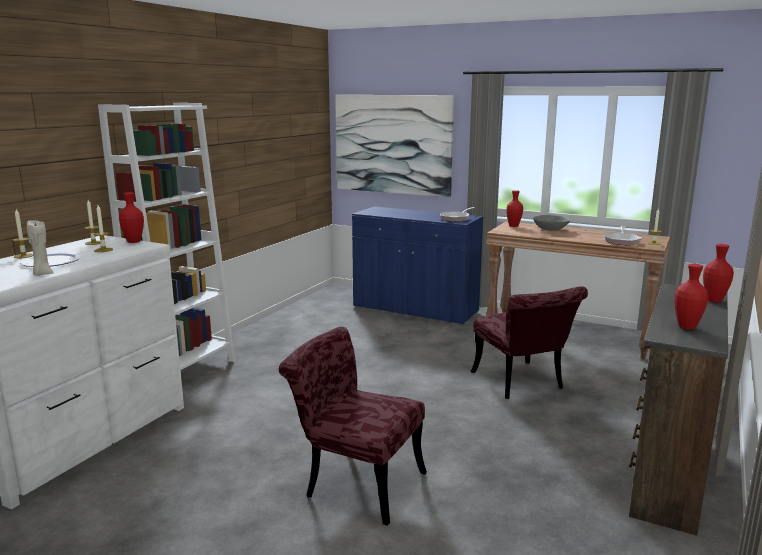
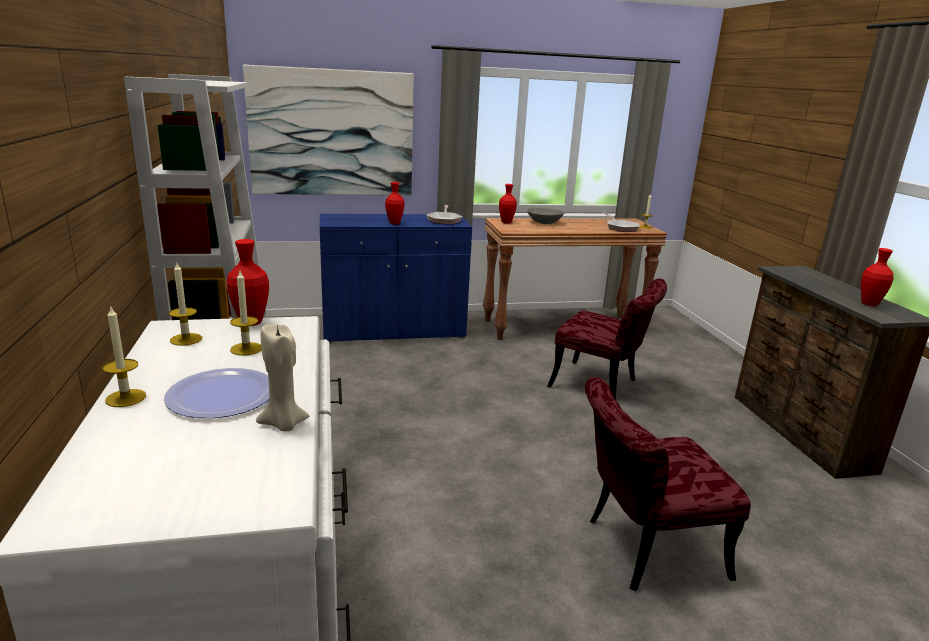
camera: 40 degrees left, 5 degrees up
(714, 300) = (820, 275): red vase -> red vase (394, 223)

